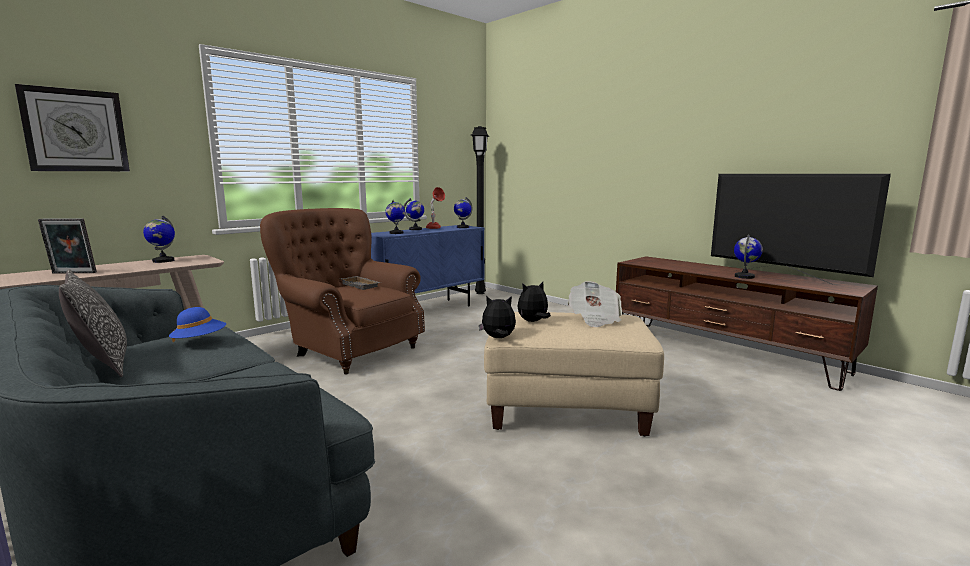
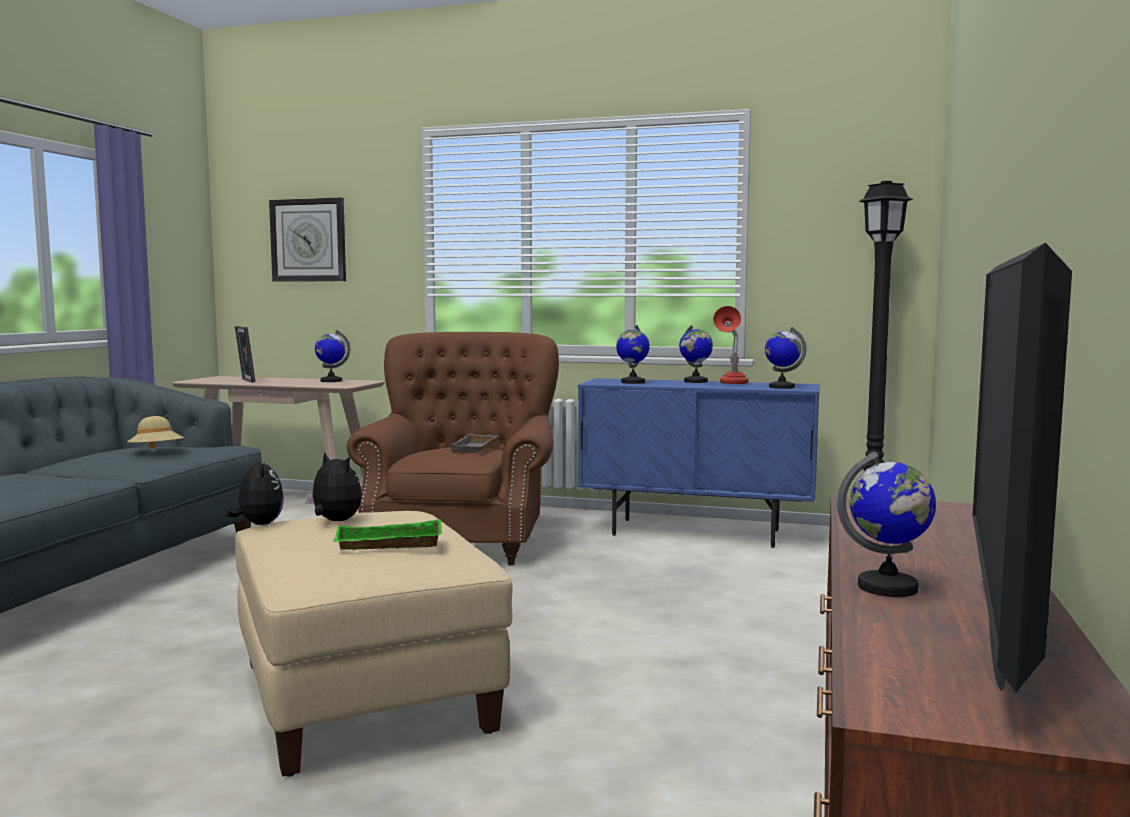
camera: 60 degrees right, 5 degrees down
(103, 365) = (91, 452): pillow -> none
(200, 342) = (156, 452): blue hat -> beige hat
(594, 319) = (387, 544): newspaper -> green tray

